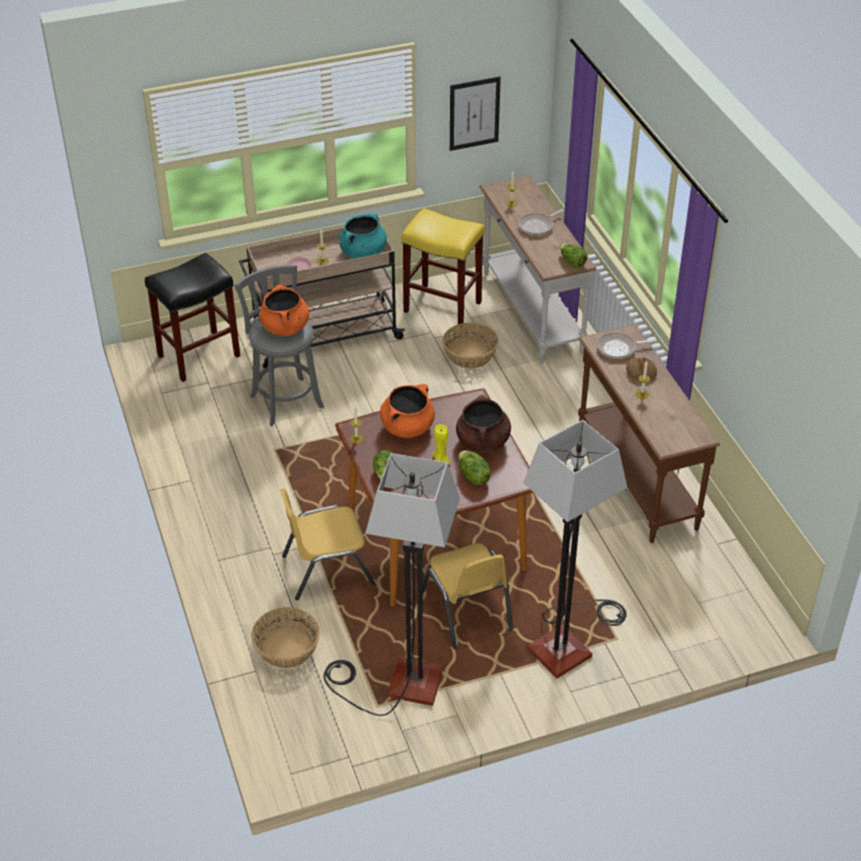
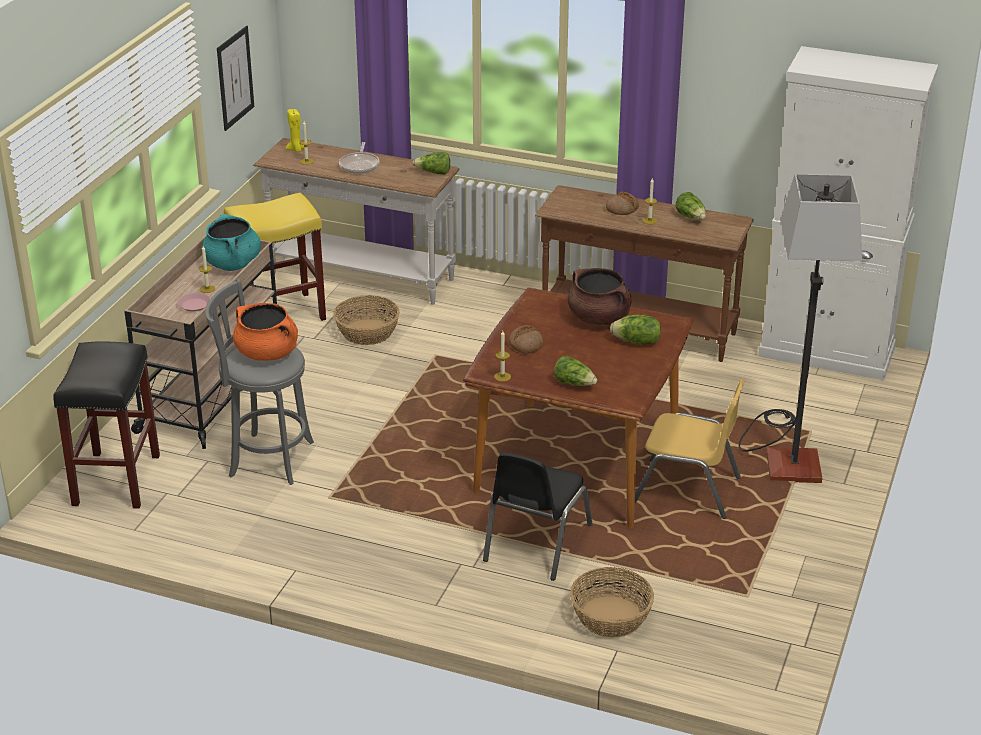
camera: 50 degrees left, 10 degrees down
(327, 569) = (536, 543): yellow chair -> black chair
(397, 683) = (731, 571): floor lamp -> none
(407, 427) = (525, 345): orange cooking pot -> bread
(440, 461) = (594, 348): yellow candle -> yellow candle (296, 150)
(619, 348) = (578, 204): frying pan -> none
(675, 411) = (691, 217): none -> lettuce
(738, 594) = (827, 352): none -> white cabinet

